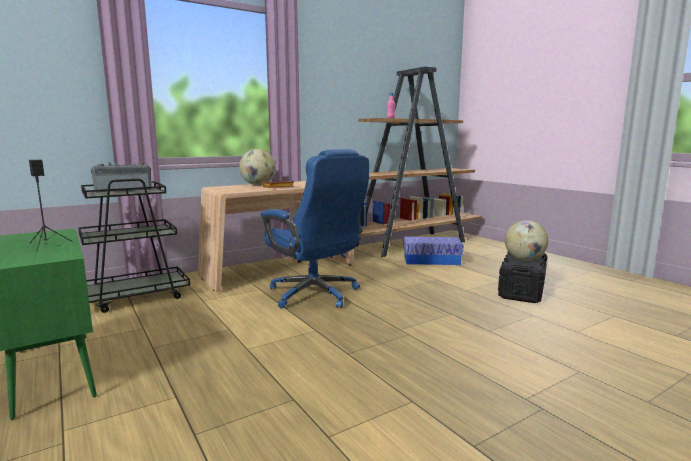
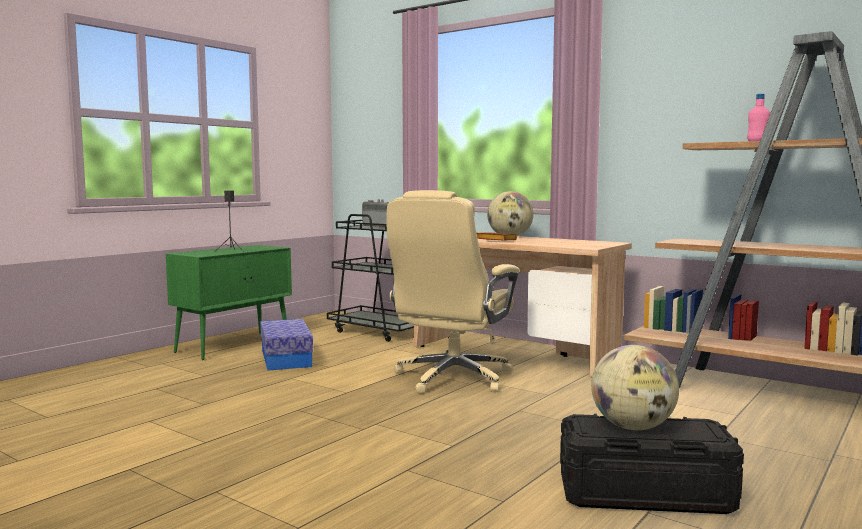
camera: 70 degrees right, 5 degrees down
(315, 294) = (452, 378): blue office chair -> beige office chair
(431, 260) = (711, 418): storage box -> storage box (286, 358)

